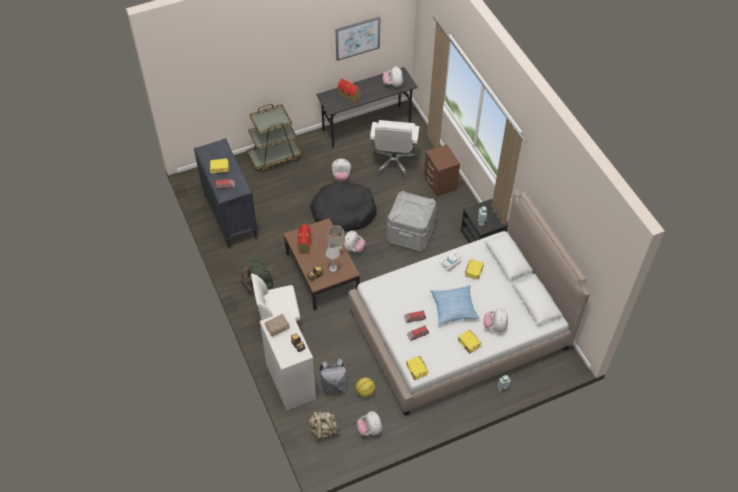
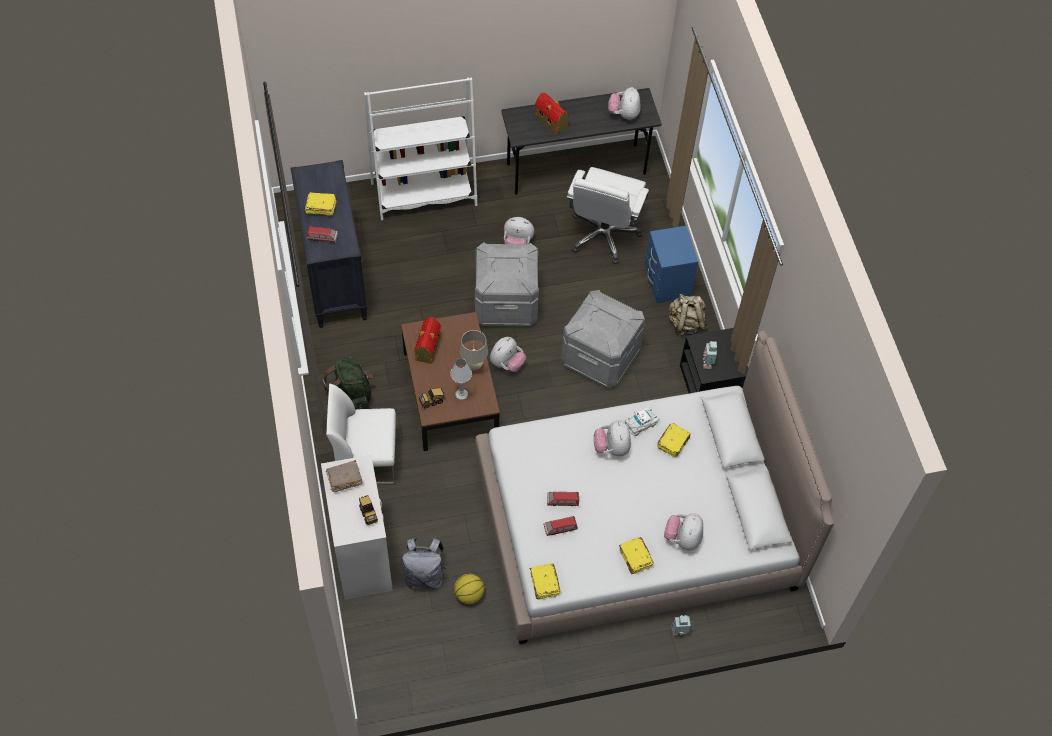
camera: 10 degrees right, 5 degrees up
(275, 157) = (424, 194): brown cart -> white bookcase
(324, 430) = (392, 642): beige backpack -> beige backpack (686, 323)
(343, 212) = (506, 303): black dog bed -> grey storage box
(357, 38) = (576, 35): picture -> none
(369, 429) = (461, 655): plush toy -> plush toy (611, 447)
(440, 183) = (667, 282): brown nightstand -> blue nightstand
(454, 307) = (627, 495): pillow -> none

